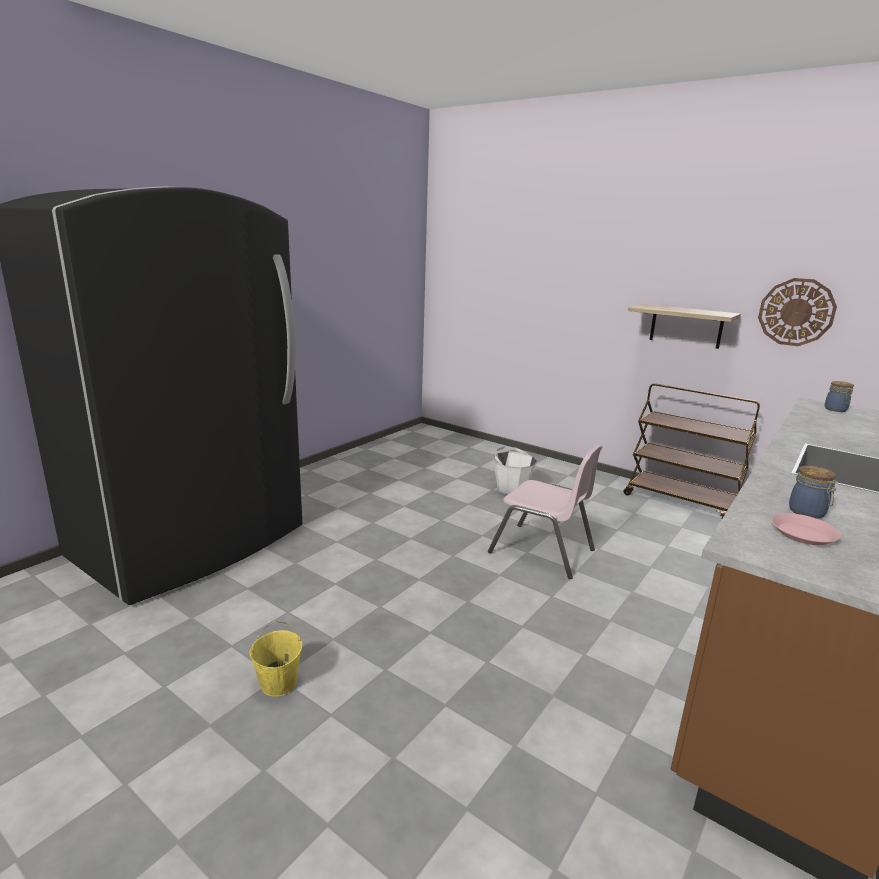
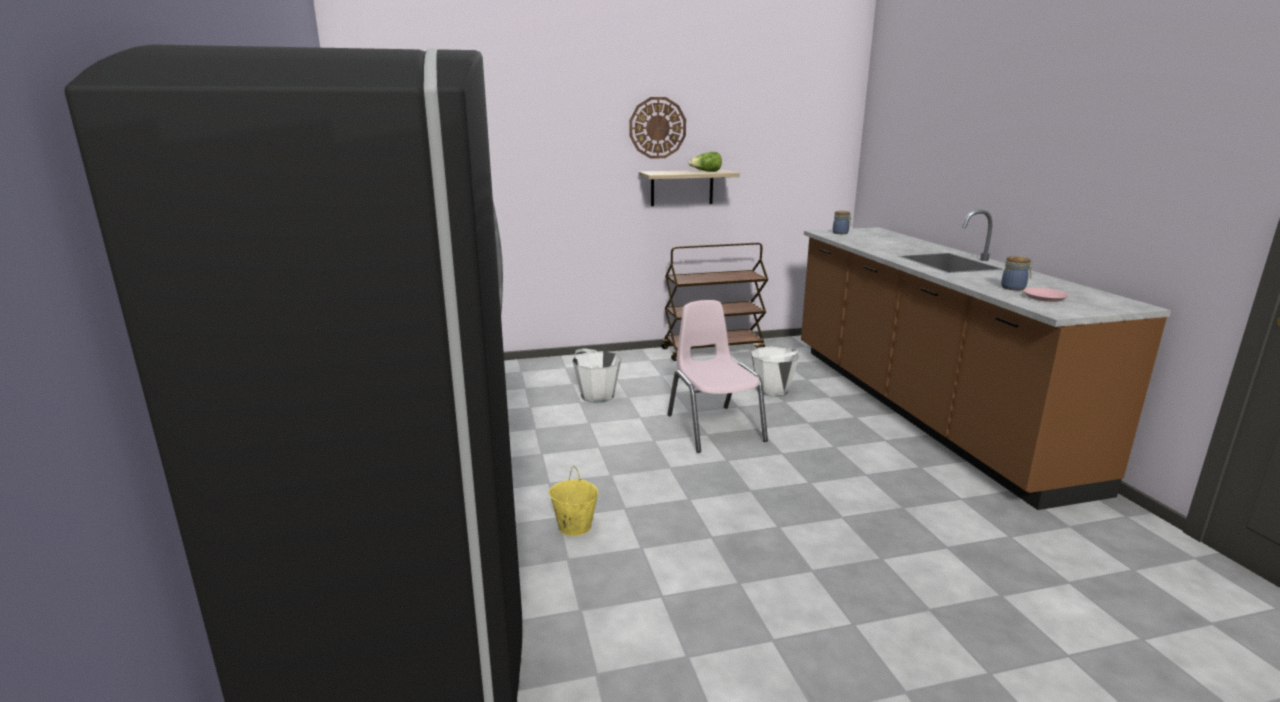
camera: 50 degrees left, 0 degrees up
(278, 683) = (783, 642): yellow bucket -> yellow bucket (574, 527)
(542, 551) = (714, 428): pink chair -> pink chair turned 90 degrees counterclockwise
(661, 553) = (772, 390): none -> white bucket
(701, 312) = (706, 171): none -> lettuce
(796, 312) = (764, 163): wall clock -> wall clock (657, 128)

